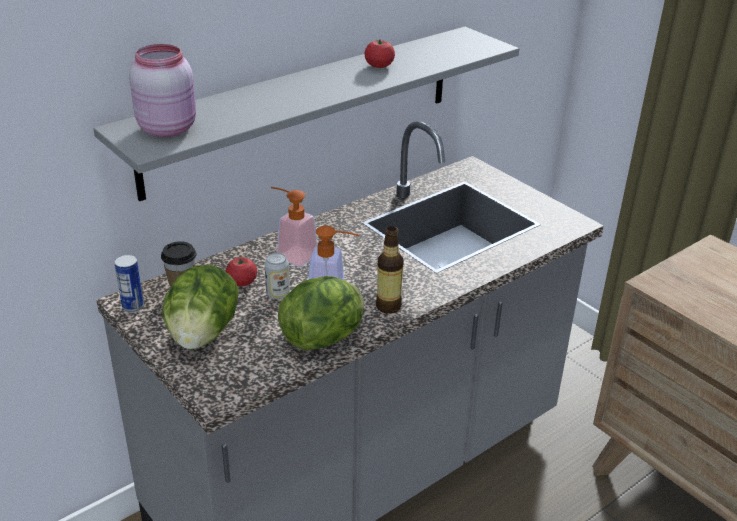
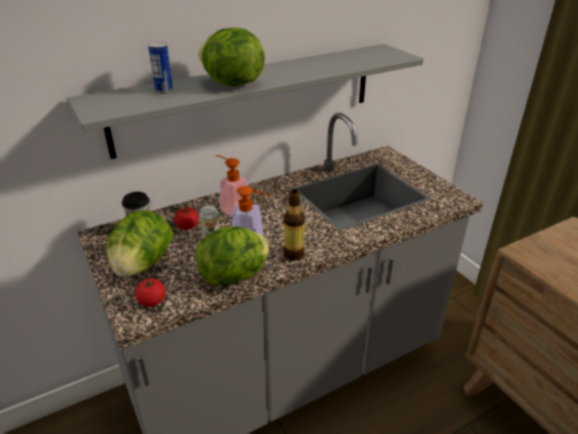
camera: 10 degrees right, 0 degrees up
(133, 306) = (100, 238): can -> can (164, 91)
(168, 128) = (121, 100): pink jar -> none
(296, 98) = (232, 84): none -> lettuce
(379, 66) = (307, 65): tomato -> tomato (152, 301)

